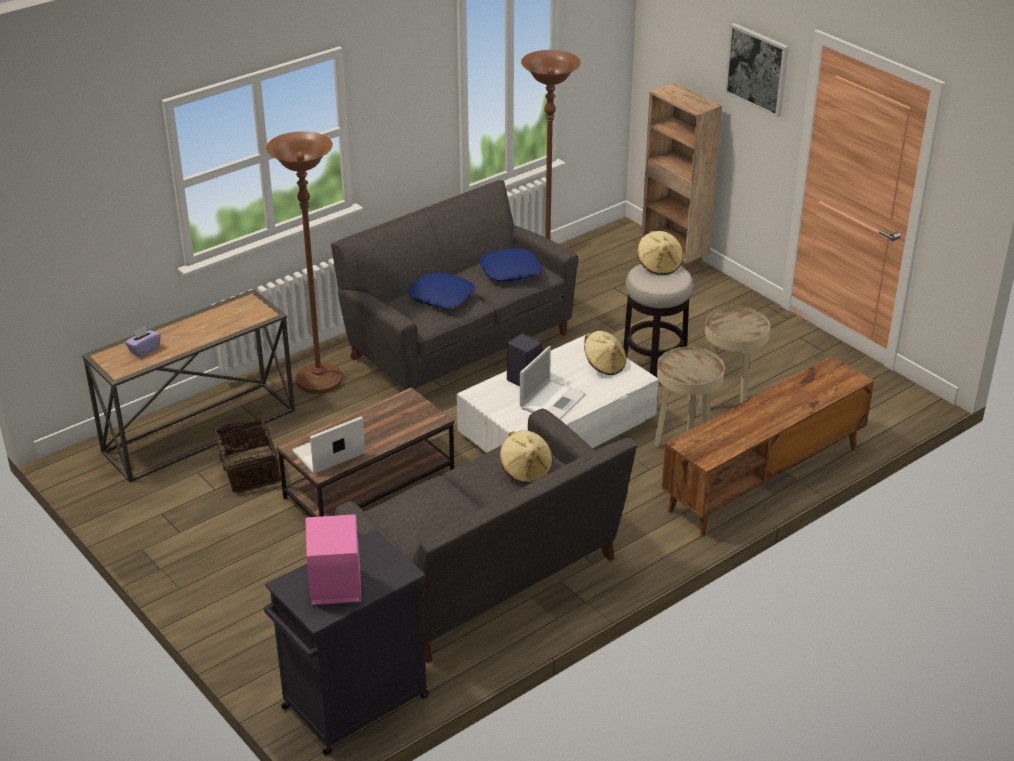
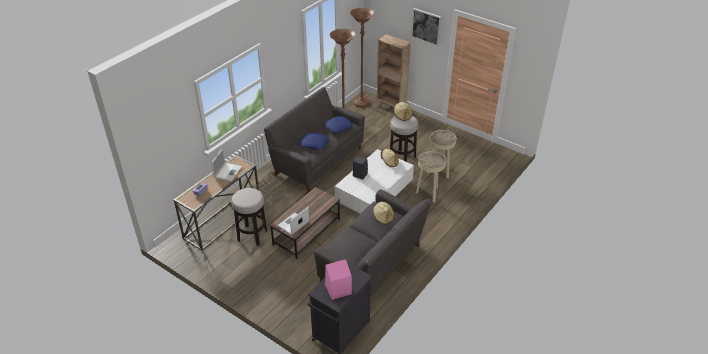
camera: 15 degrees left, 5 degrees up
(248, 471) = (252, 235): basket -> stool
(319, 381) = (265, 188): brown floor lamp -> brown floor lamp (361, 102)
(553, 400) = (375, 182): laptop -> laptop (228, 172)
(763, 479) = (464, 200): brown tv stand -> none

